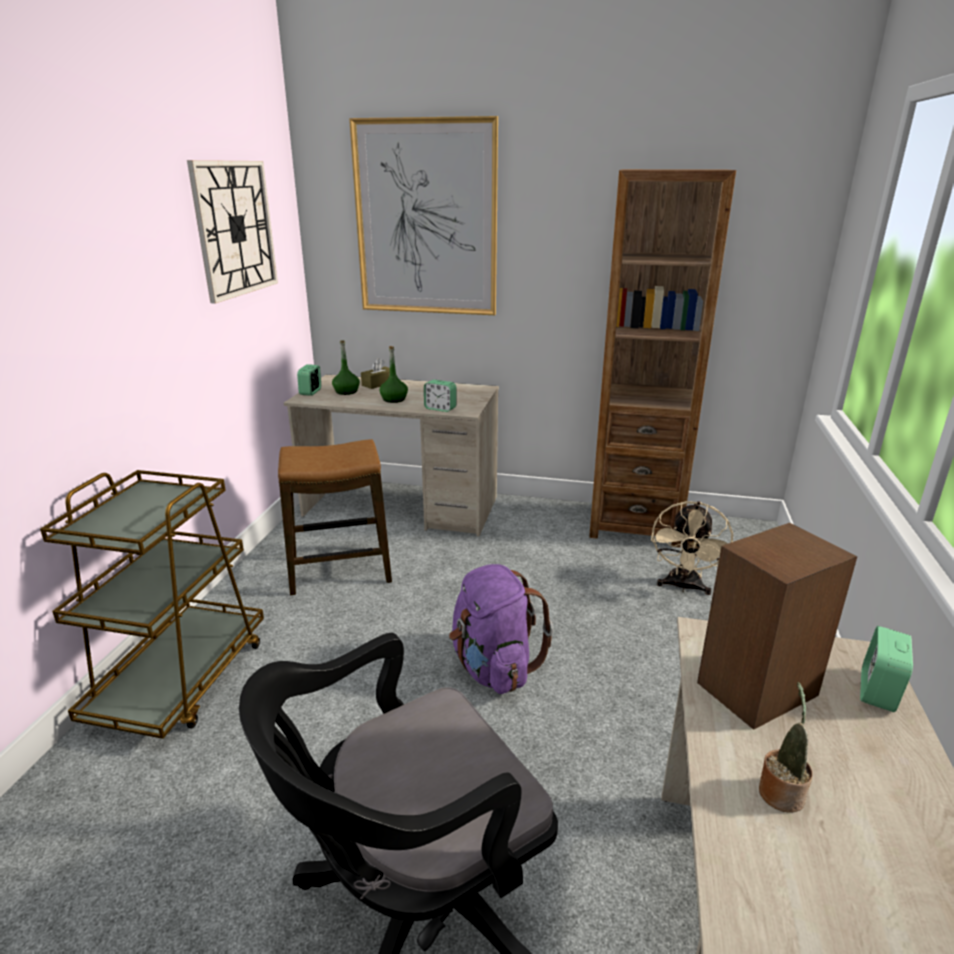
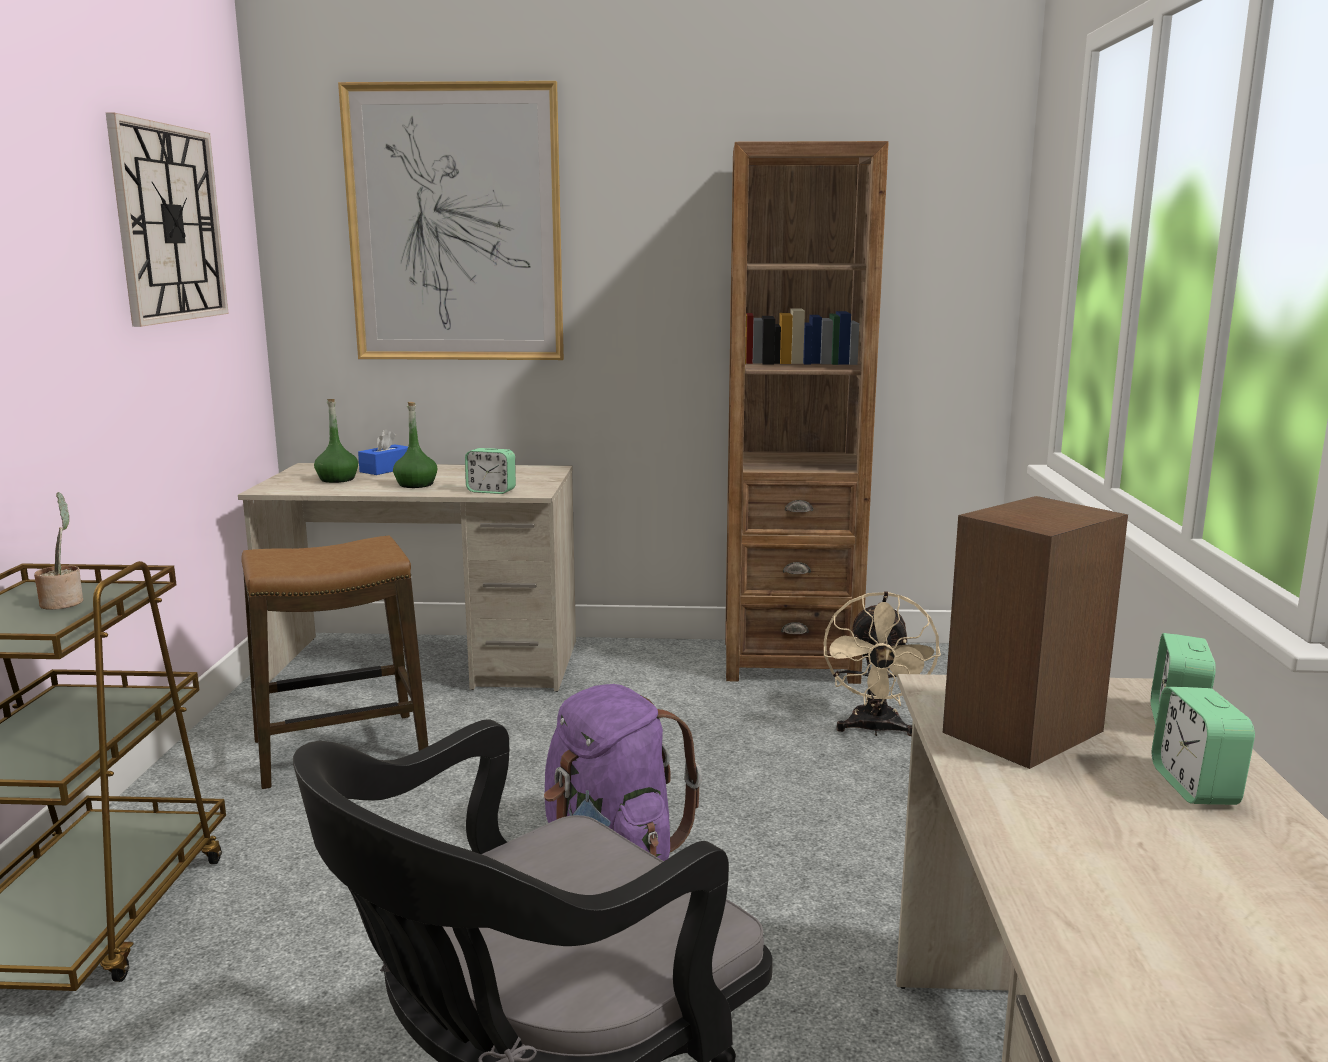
camera: 10 degrees left, 10 degrees down
(311, 392) = (279, 482): alarm clock -> alarm clock (1194, 786)
(378, 384) = (386, 469): brown tissue box -> blue tissue box
(780, 791) = (1081, 821): potted plant -> potted plant (63, 602)

